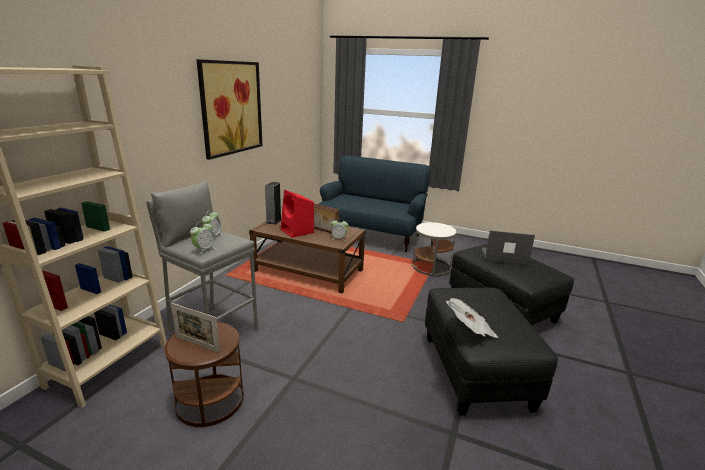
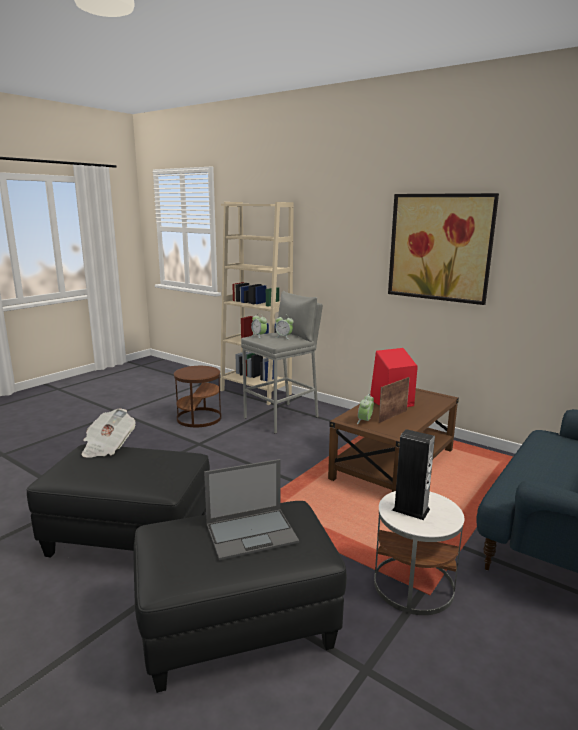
camera: 105 degrees right, 5 degrees down
(197, 344) = (194, 370): picture frame -> none
(273, 221) = (424, 393): speaker -> speaker (411, 509)
(503, 256) = (252, 533): laptop -> laptop turned 45 degrees clockwise

